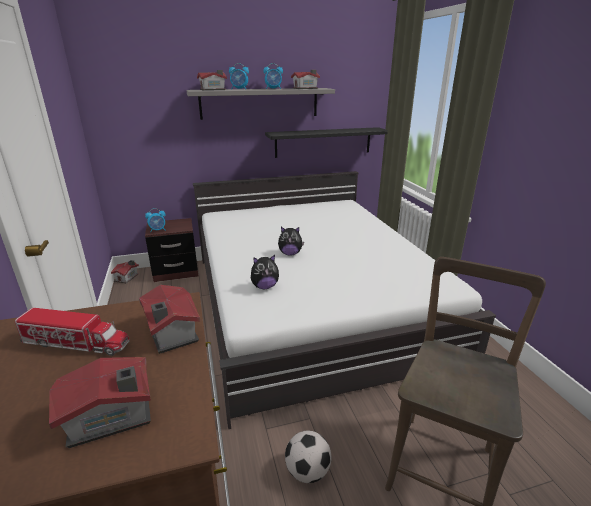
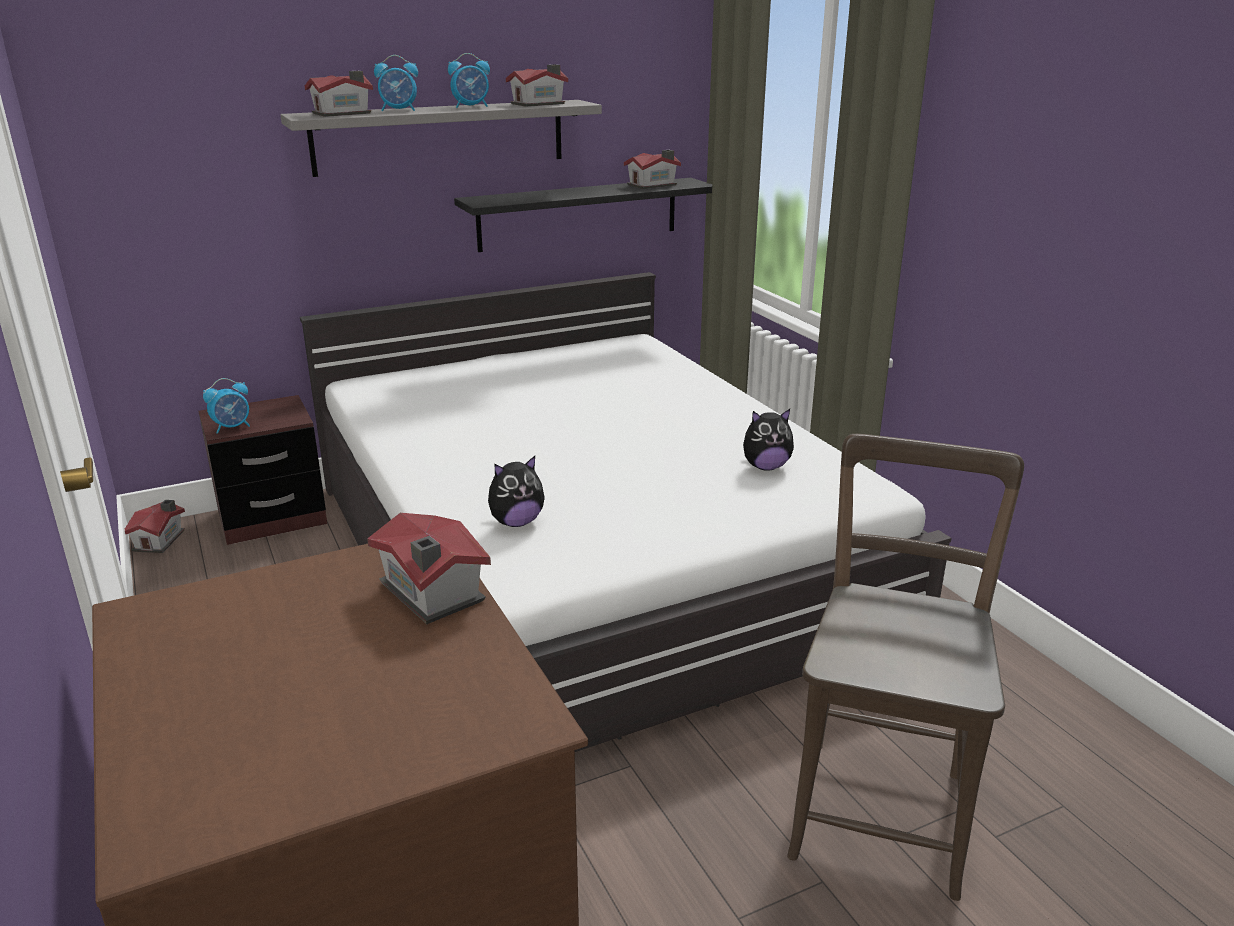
camera: 10 degrees left, 0 degrees up
(76, 343) = (272, 624): toy truck -> none
(113, 417) = (402, 712): toy house -> toy house (653, 185)
(290, 254) = (548, 455): plush toy -> plush toy (765, 467)
(307, 471) = (645, 851): football -> none

